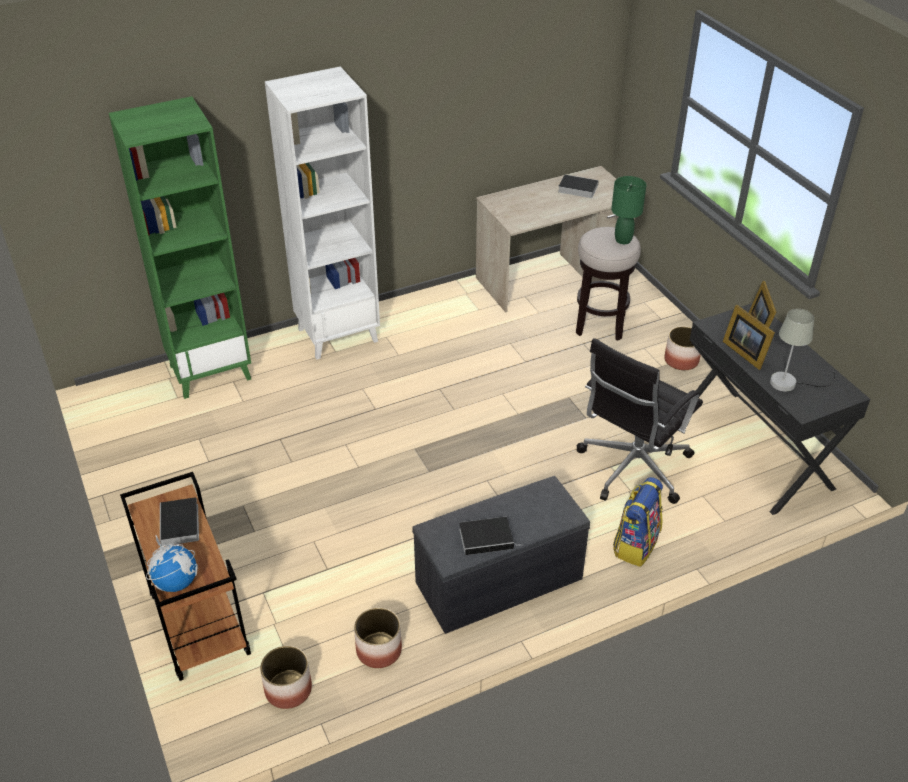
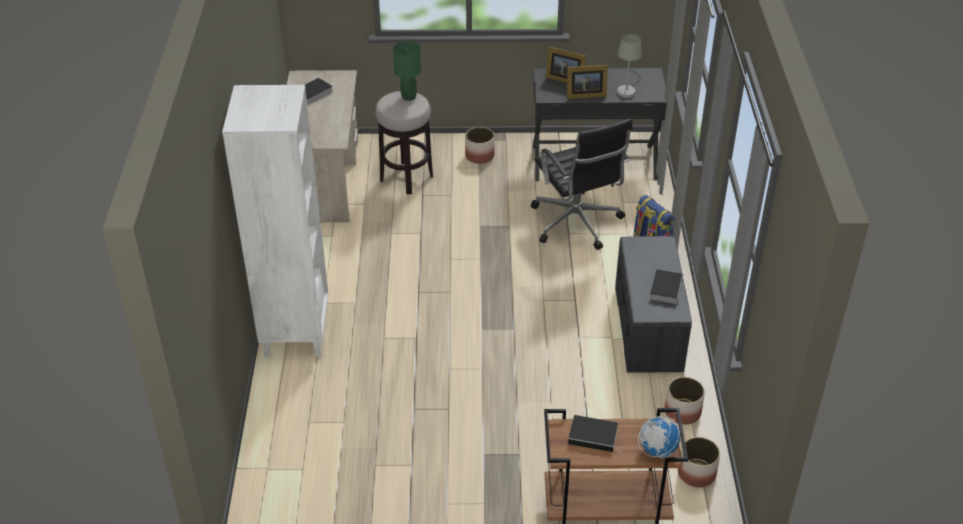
camera: 65 degrees left, 0 degrees up
(210, 371) = (281, 435): green bookcase -> none

